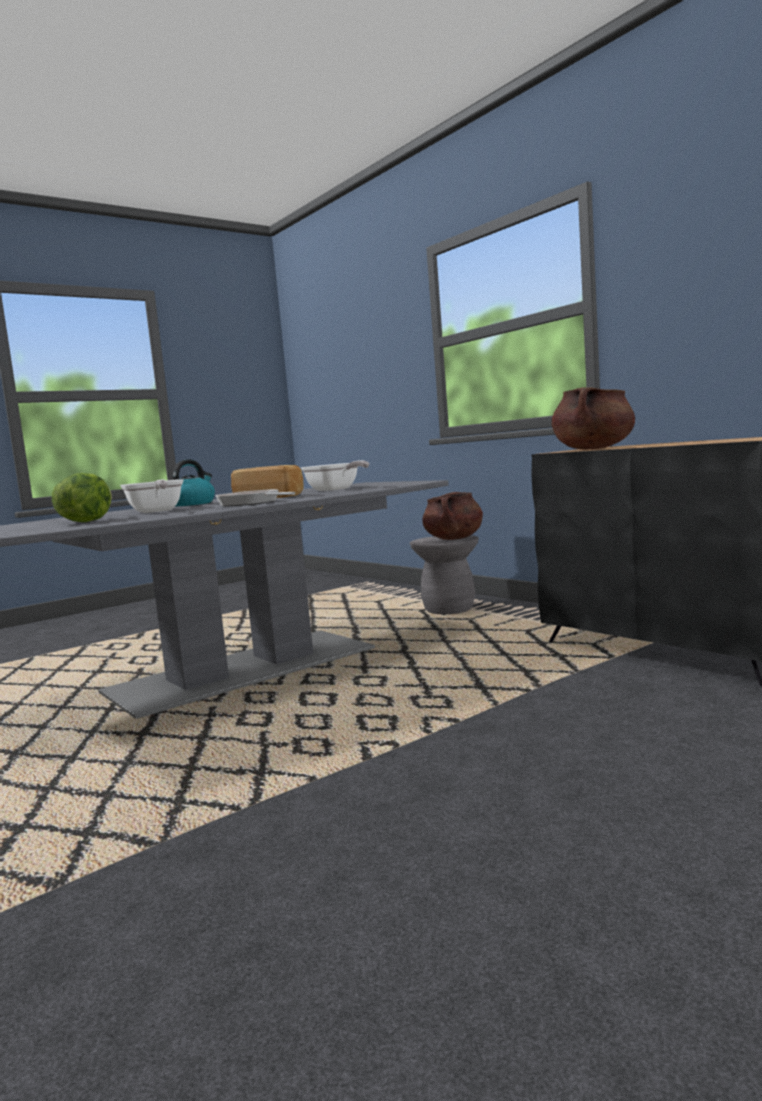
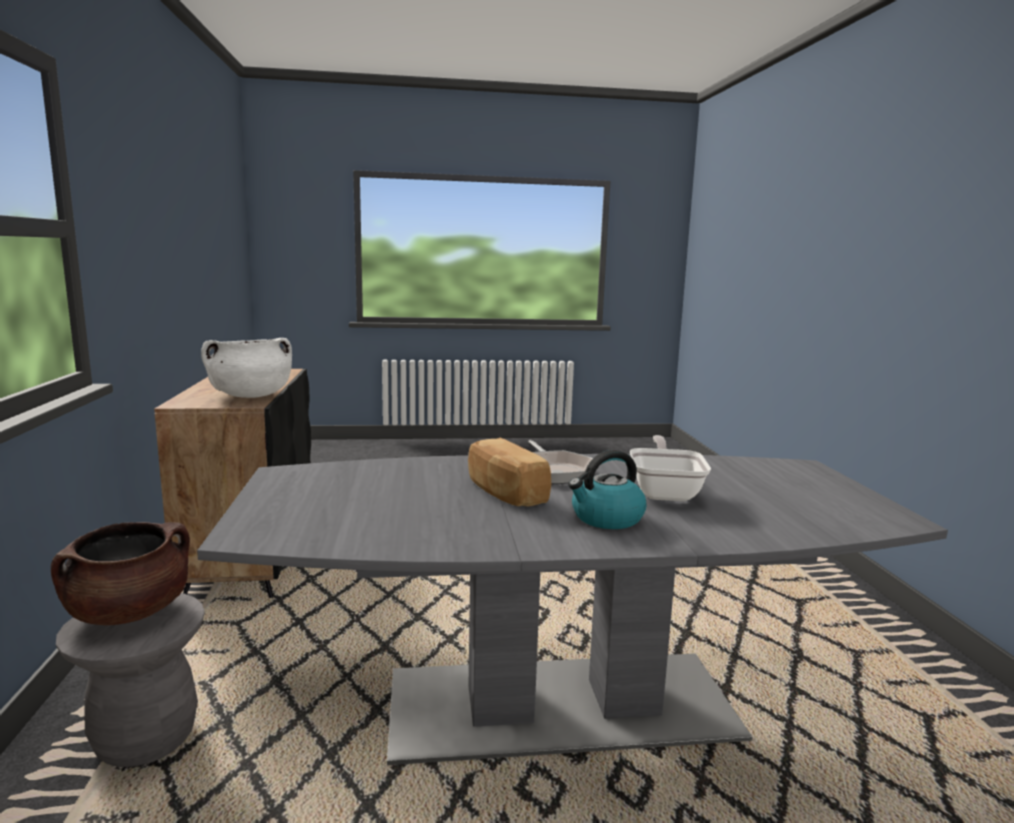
camera: 150 degrees left, 5 degrees up
(85, 522) = (741, 480): lettuce -> none
(335, 489) = (388, 494): frying pan -> none
(593, 449) = (251, 396): brown cooking pot -> white cooking pot

